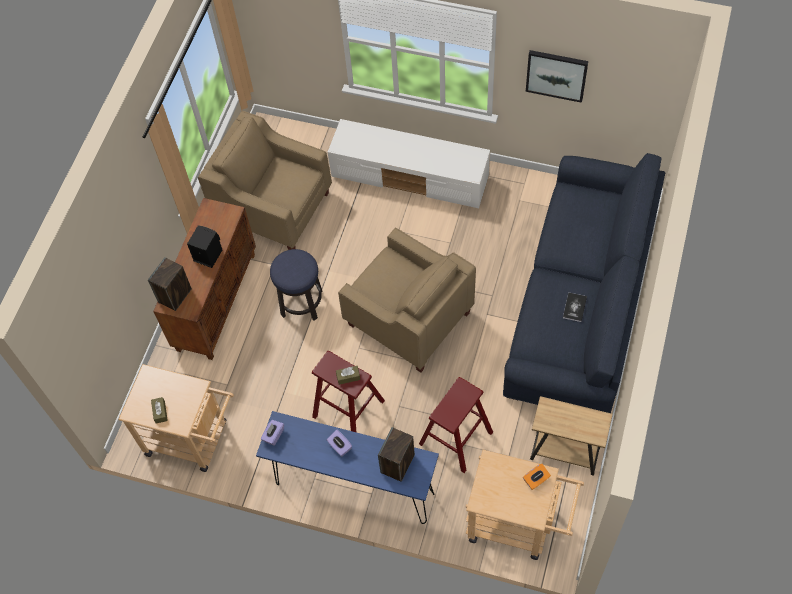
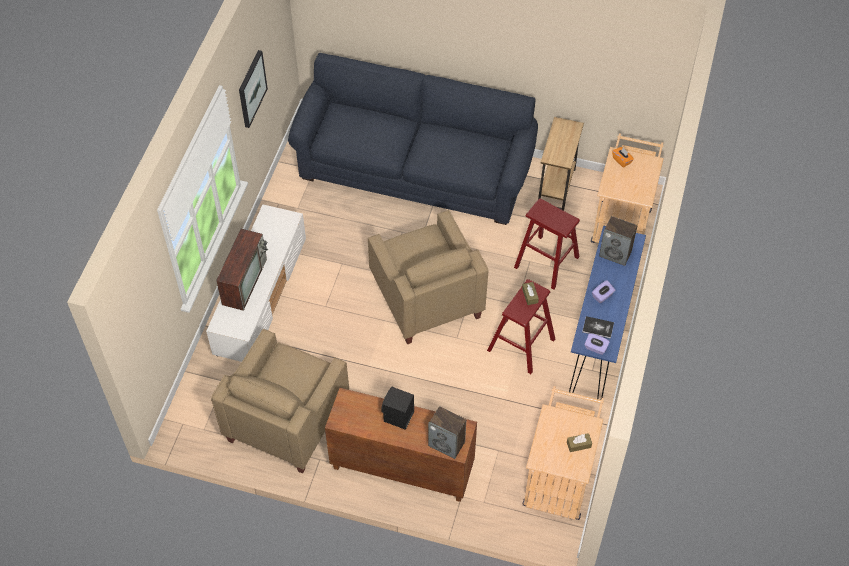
camera: 95 degrees left, 5 degrees down
(301, 303) = (405, 388): stool -> none
(396, 142) = (244, 280): none -> television
(408, 319) = (426, 297): beige armchair -> beige armchair turned 120 degrees clockwise
(574, 307) = (449, 140): book -> book (598, 327)

